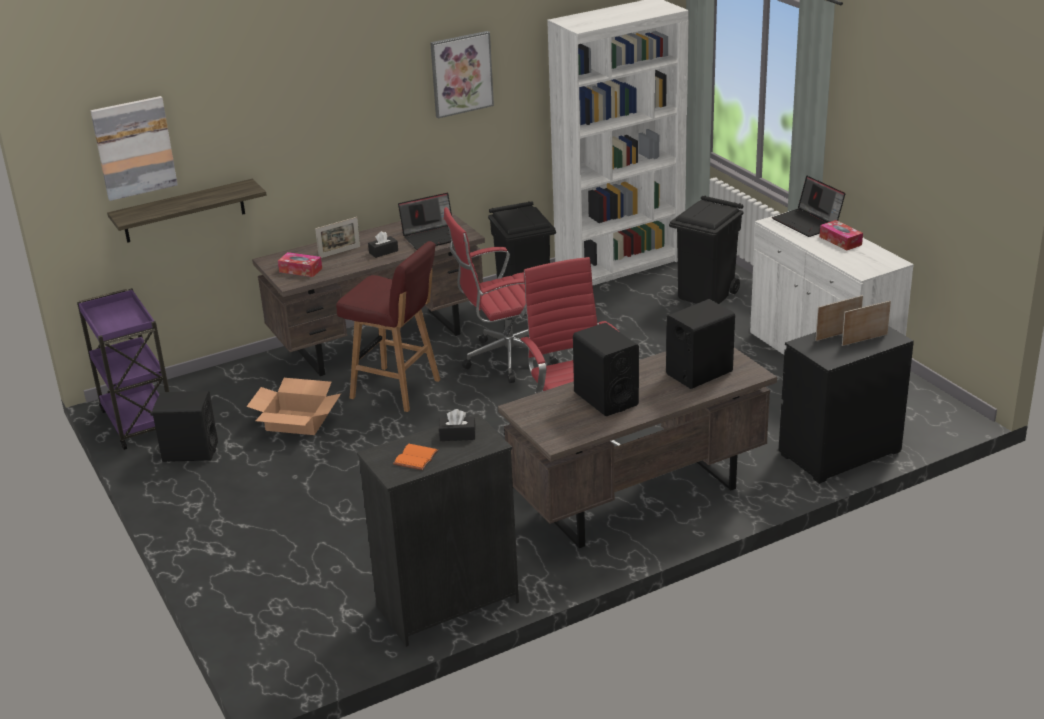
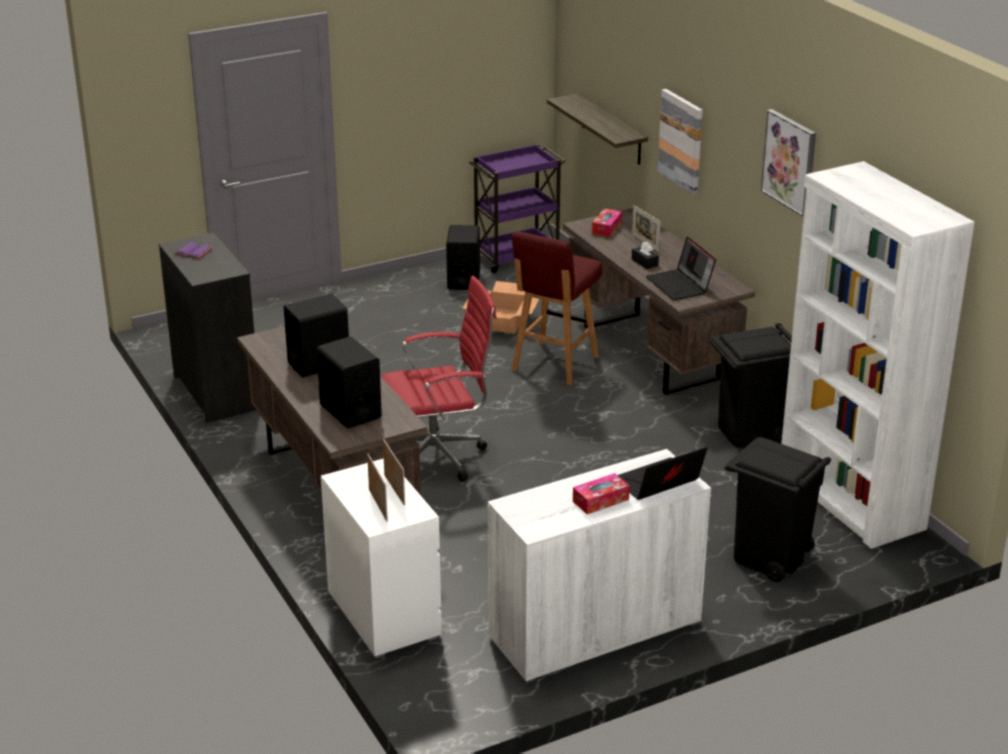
camera: 90 degrees right, 0 degrees up
(134, 147) = (596, 53): picture -> picture (681, 141)
(415, 457) = (194, 251): orange book -> purple book
(457, 435) = (218, 266): black tissue box -> none
(505, 360) = (608, 419): red office chair -> none
(839, 452) = (383, 614): black dresser -> white dresser

